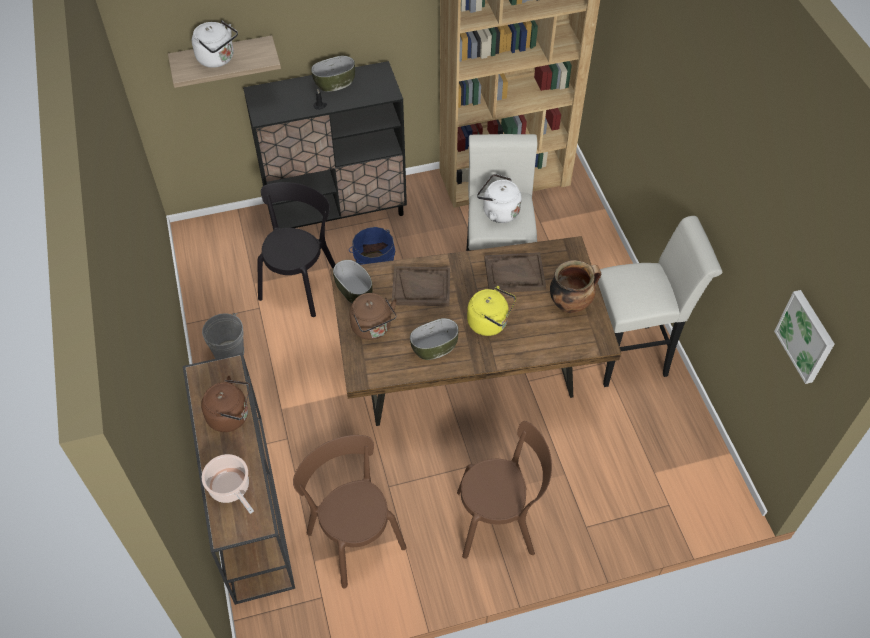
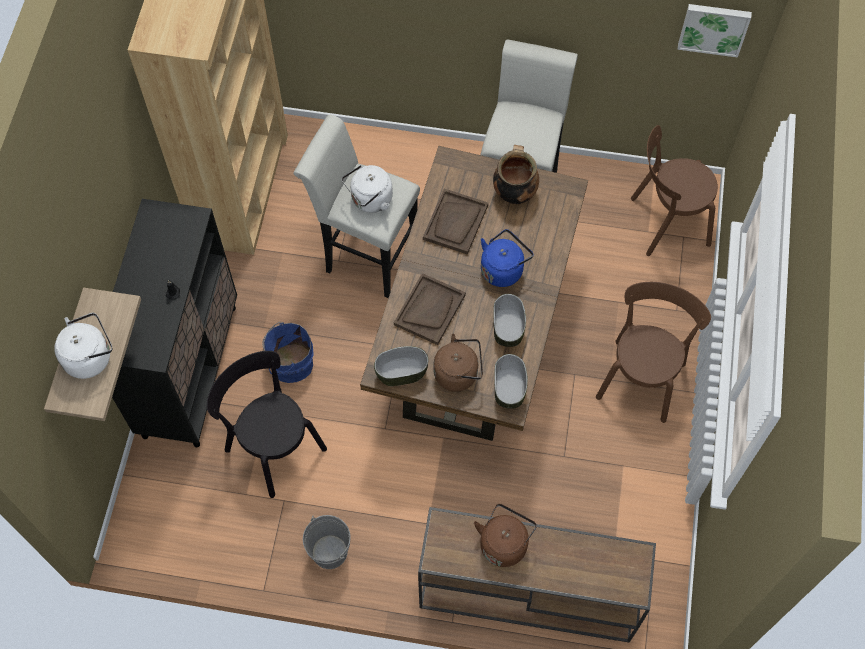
camera: 65 degrees left, 10 degrees up
(230, 488) = (588, 569): cooking pot -> none
(334, 82) = (144, 264): bowl -> bowl (508, 388)
(354, 536) = (603, 508): brown chair -> brown chair (665, 222)
(490, 323) = (503, 269): yellow kettle -> blue kettle

